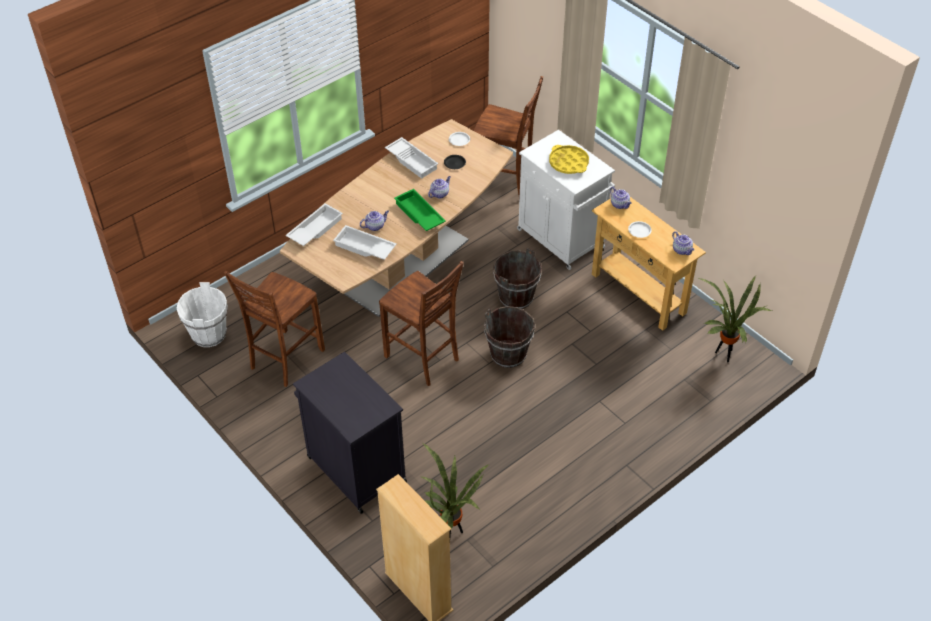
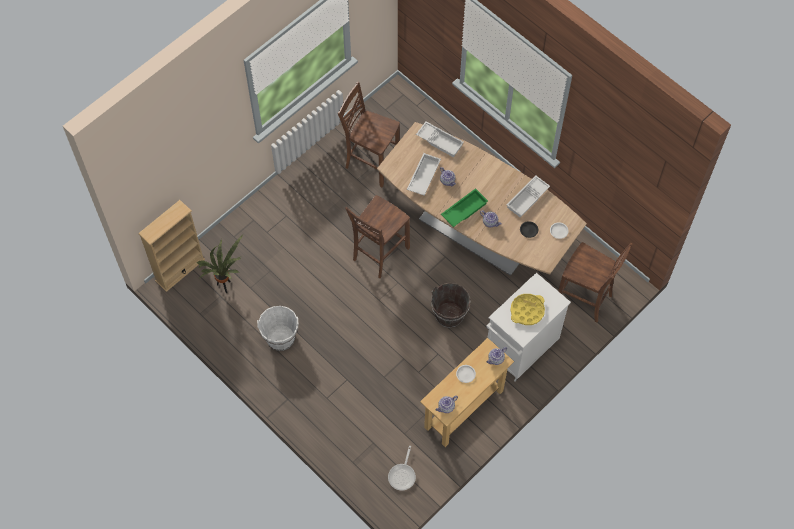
camera: 85 degrees right, 15 degrees up
(208, 334) = (391, 111): white bucket -> white bucket (281, 338)
(355, 468) = (276, 221): black cabinet -> none
(505, 183) = (585, 299): brown chair -> brown chair turned 75 degrees counterclockwise
(508, 354) = (388, 312): brown bucket -> none
(724, 354) = (402, 475): potted plant -> frying pan

